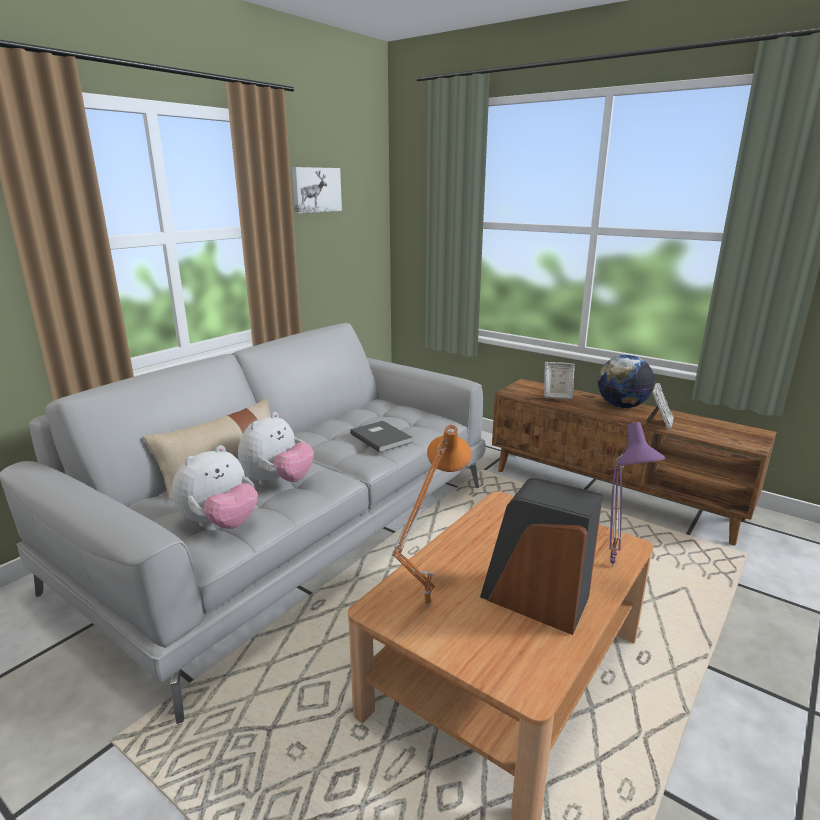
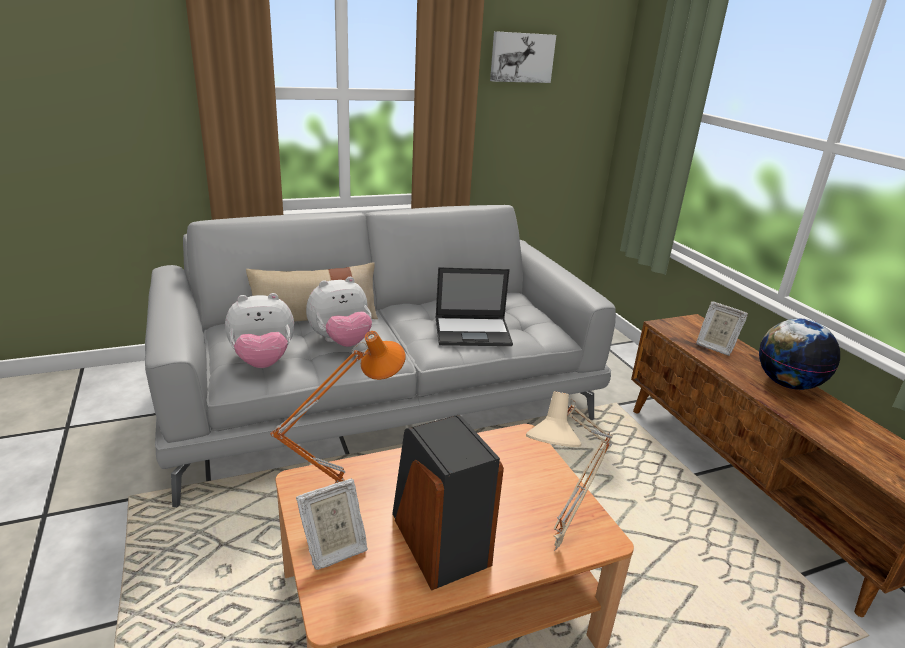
camera: 30 degrees right, 5 degrees up
(381, 437) = (473, 332): grey book -> laptop
(615, 566) = (560, 550): purple table lamp -> beige table lamp
(659, 423) = (813, 421): picture frame -> picture frame (333, 549)

